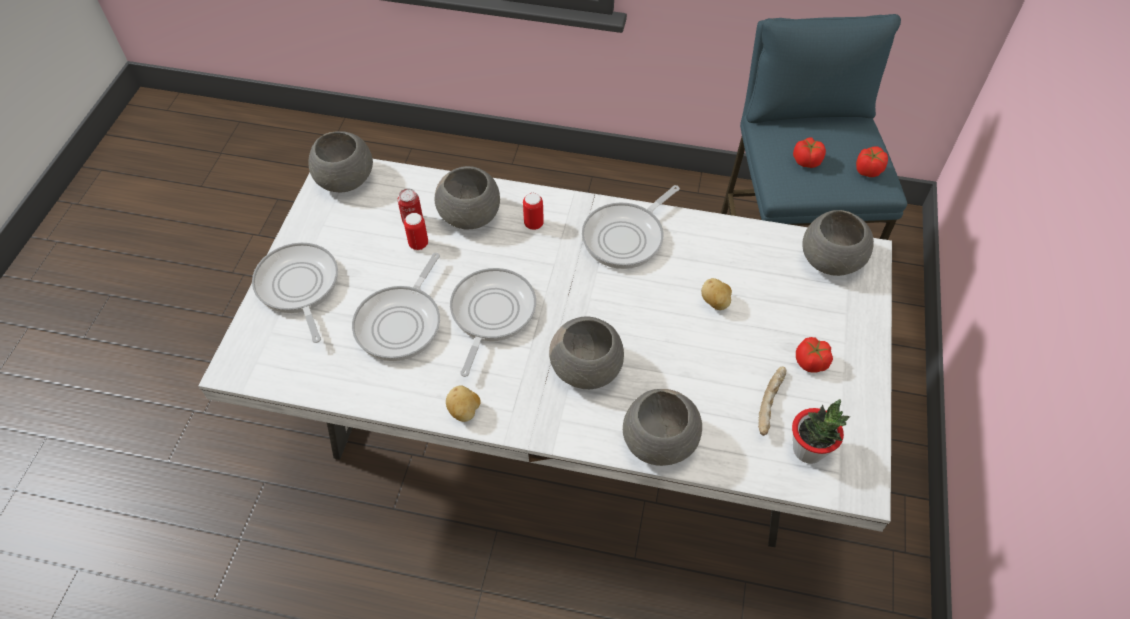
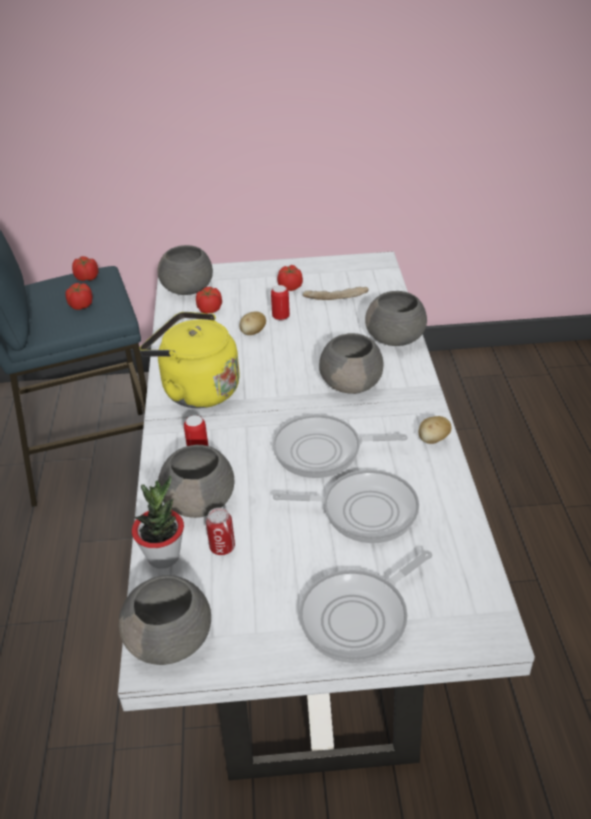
camera: 105 degrees left, 15 degrees down
(418, 244) = (255, 531): can -> can (281, 317)
(626, 237) = (196, 389): frying pan -> yellow kettle
(777, 272) = (209, 309): none -> tomato
(808, 450) = (363, 281): potted plant -> potted plant (164, 556)

